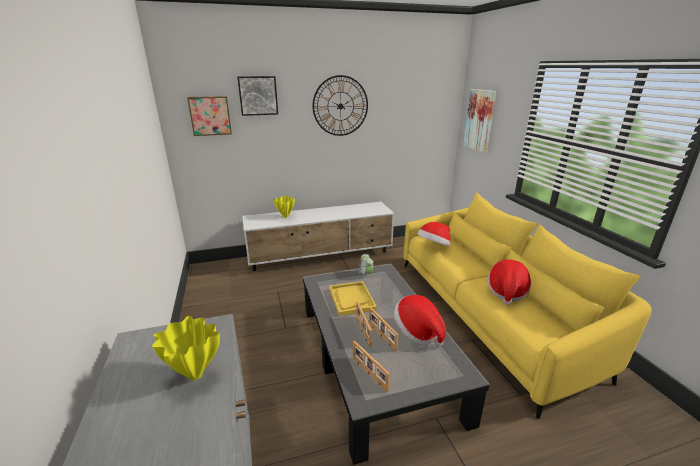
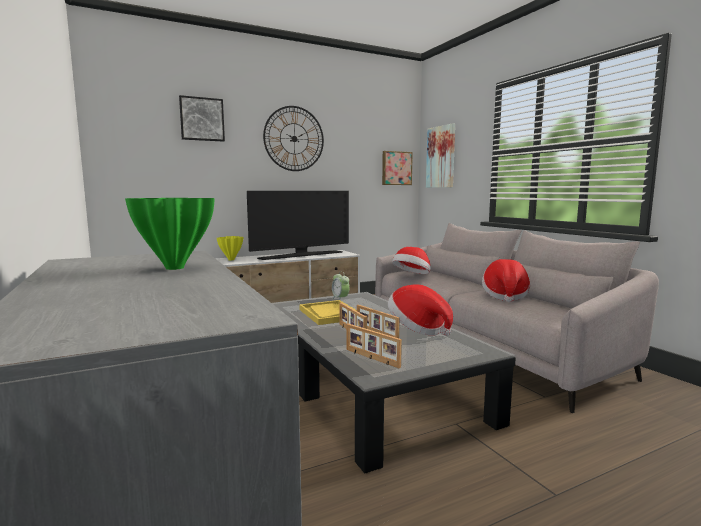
camera: 10 degrees left, 15 degrees down
(194, 375) = (173, 268): yellow vase -> green vase
(210, 115) = (143, 137): picture -> picture (396, 168)
(344, 212) = (301, 255): none -> television
(490, 314) = (486, 342): yellow sofa -> grey sofa

